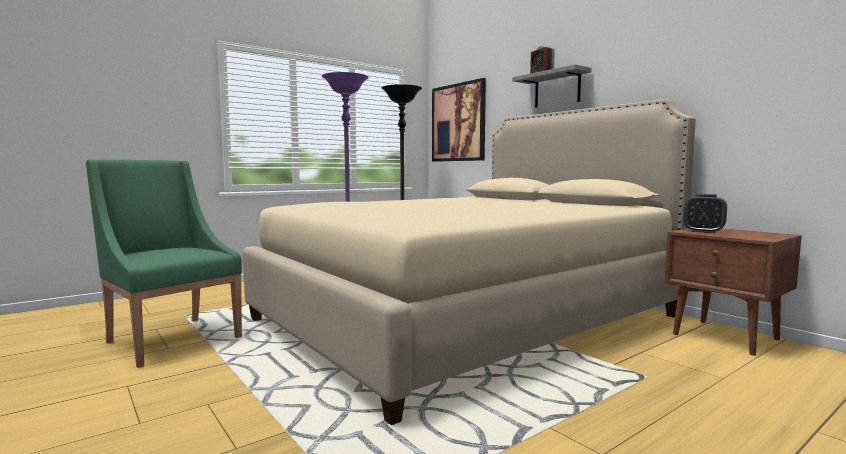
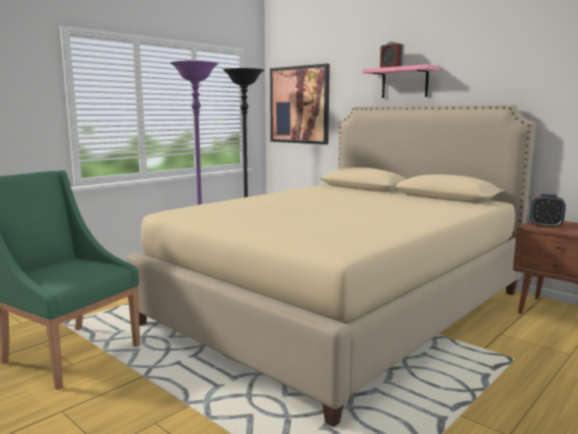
camera: 10 degrees left, 5 degrees up
(557, 89) = (404, 82): grey shelf -> pink shelf

